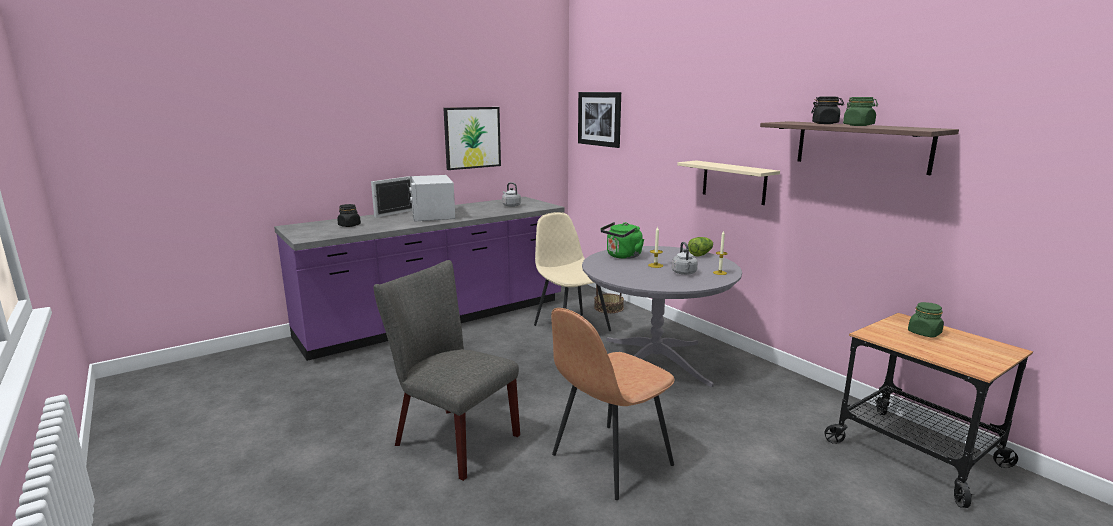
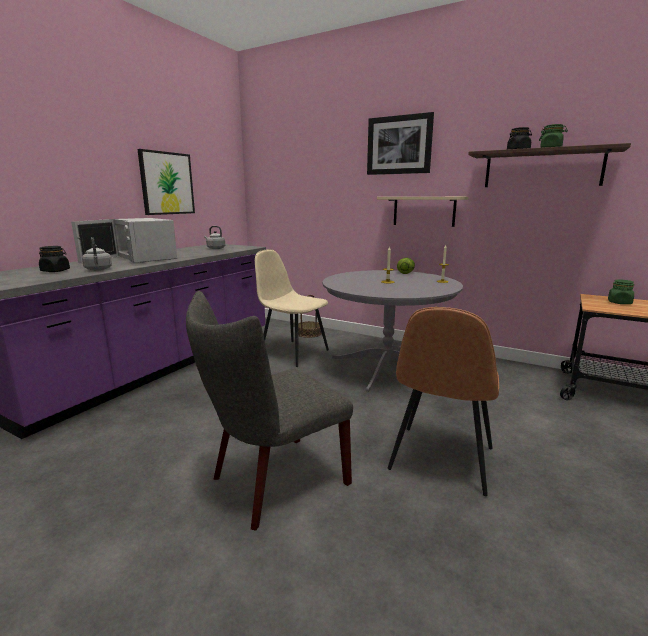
camera: 25 degrees left, 0 degrees up
(450, 438) = (272, 483): grey chair -> grey chair turned 45 degrees counterclockwise
(599, 119) = (280, 170): picture -> picture (399, 145)
(622, 256) = (350, 279): green kettle -> none
(684, 273) = (418, 284): grey kettle -> grey kettle (98, 269)

